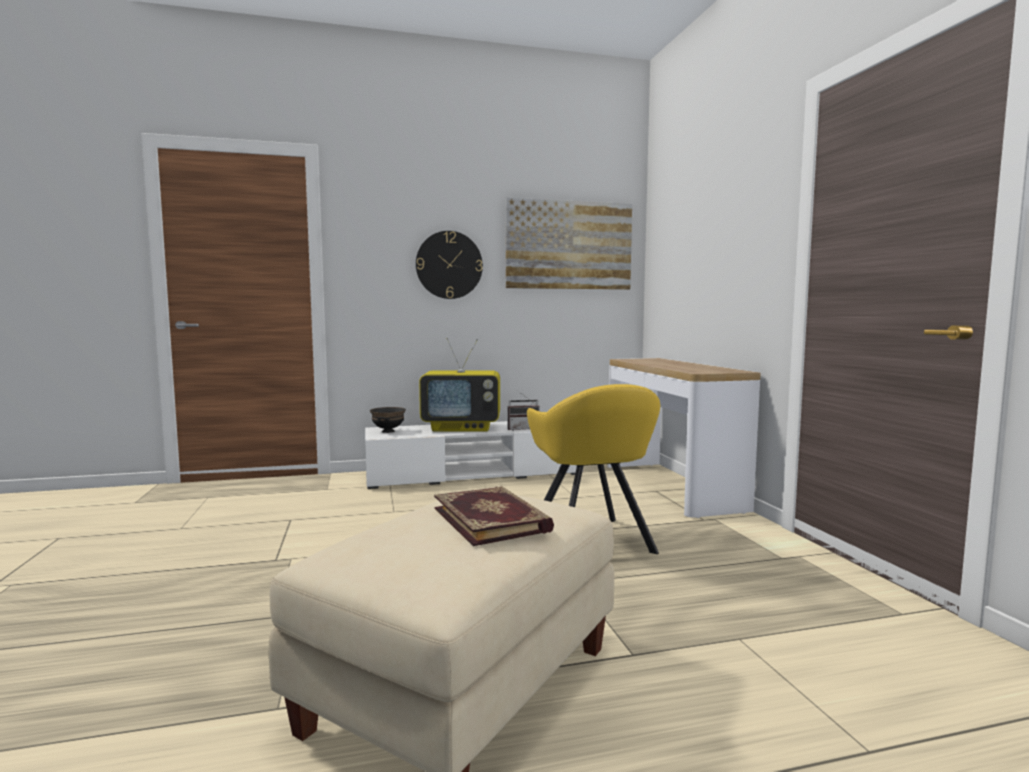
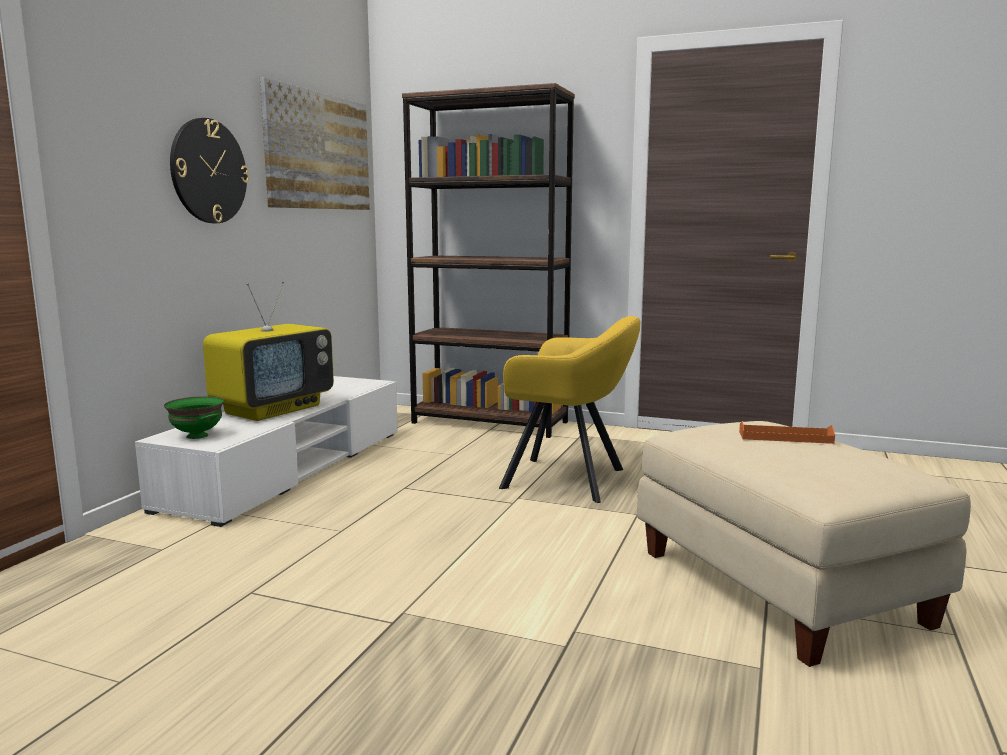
camera: 55 degrees left, 5 degrees up
(388, 431) = (196, 436): black bowl -> green bowl
(492, 519) = (785, 437): book -> orange tray
(523, 429) = (342, 394): radio -> none
(670, 487) = (490, 422): console table -> brown bookcase

